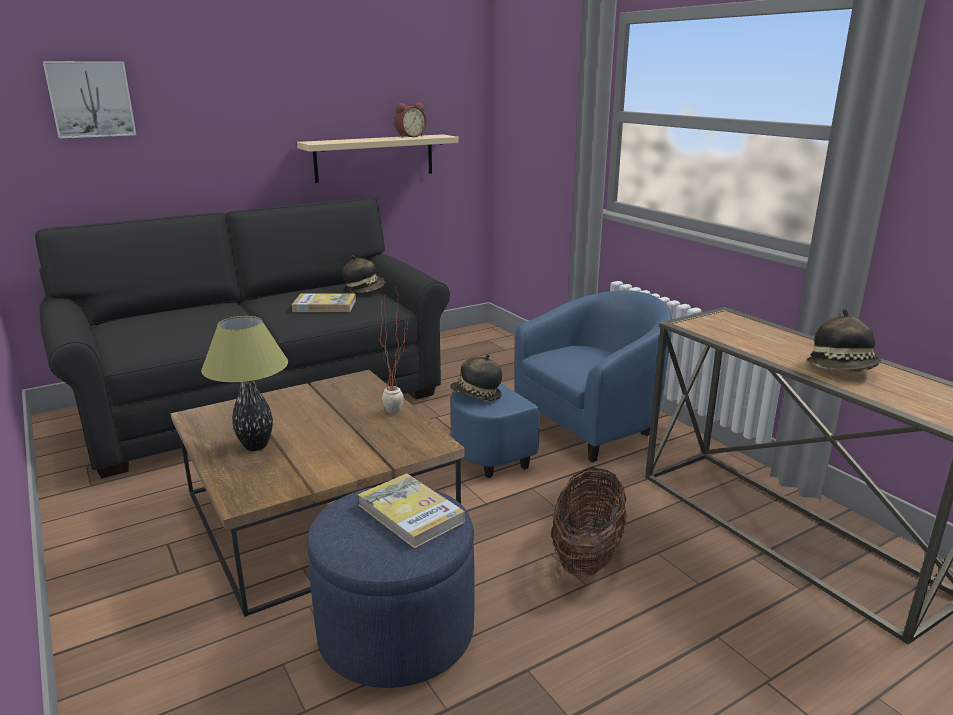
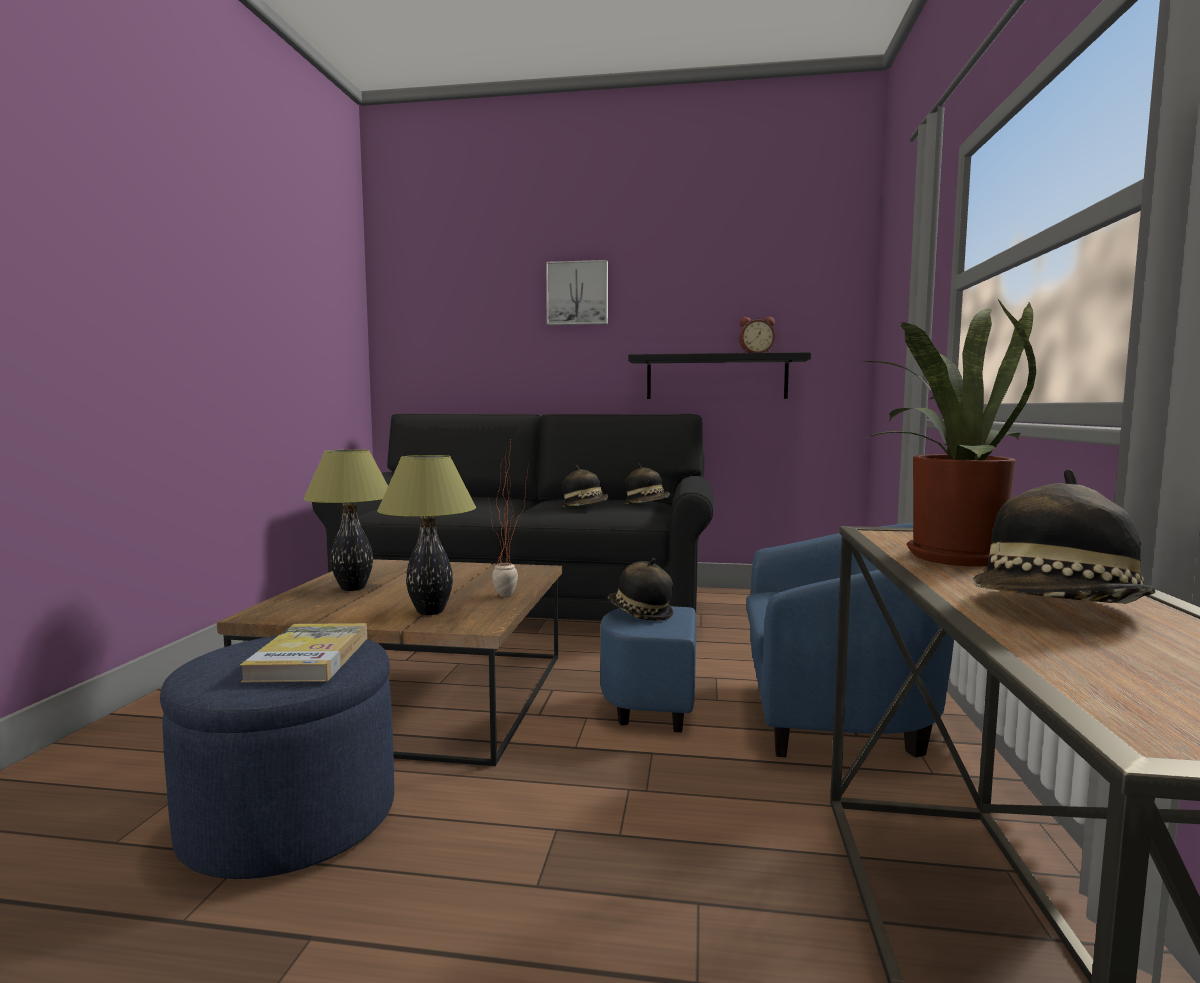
camera: 40 degrees right, 15 degrees down
(90, 99) = (459, 315): picture -> picture (577, 293)
(324, 306) = (585, 507): book -> hat
(374, 158) = (716, 377): beige shelf -> black shelf
(376, 446) = (431, 612): none -> table lamp
(587, 555) = (595, 853): basket -> none
(748, 340) = (945, 556): none -> potted plant

